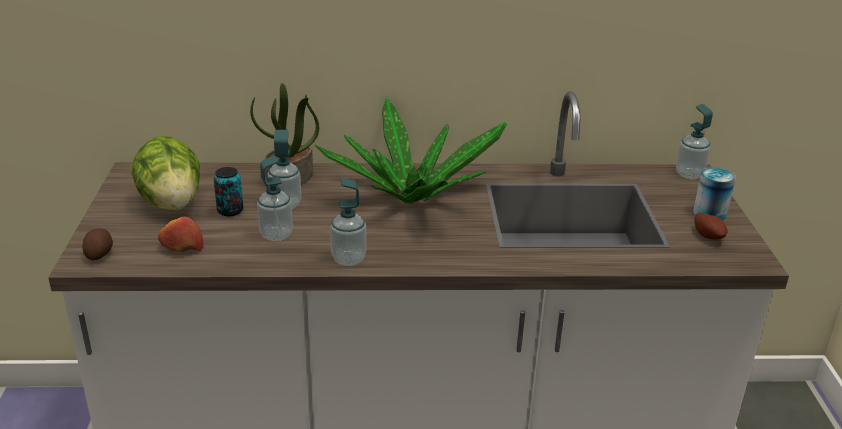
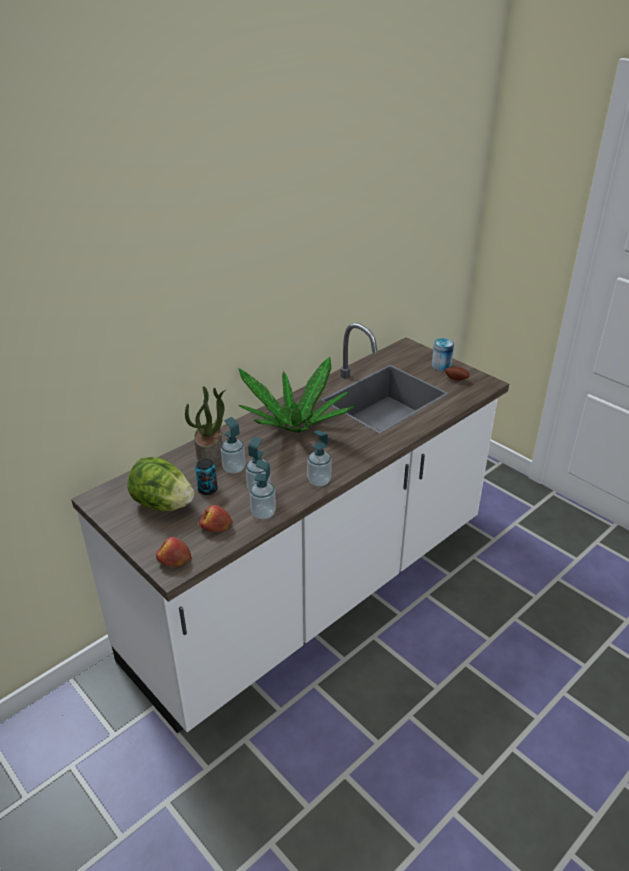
camera: 40 degrees left, 5 degrees up
(100, 253) = (174, 559): potato -> apple
(689, 174) = (405, 347): soap dispenser -> soap dispenser (263, 513)

